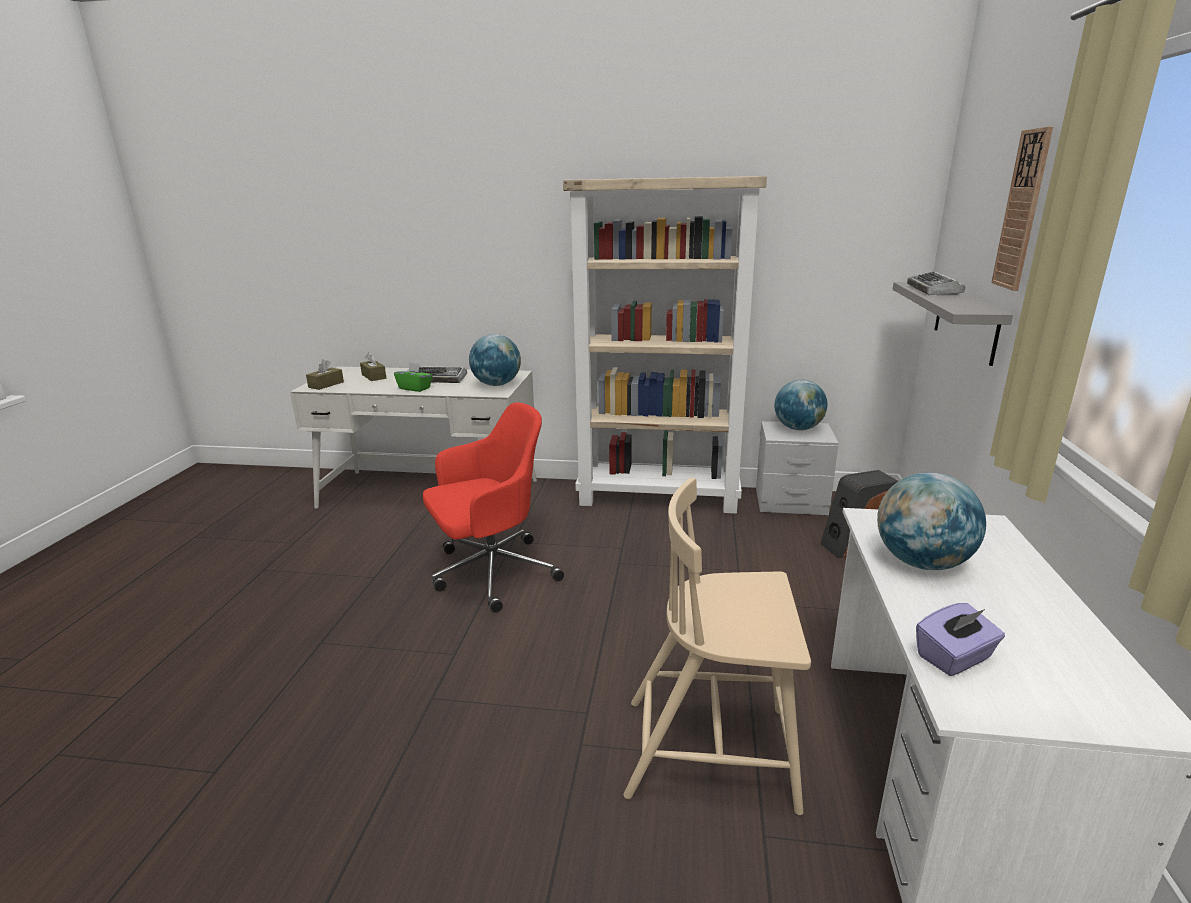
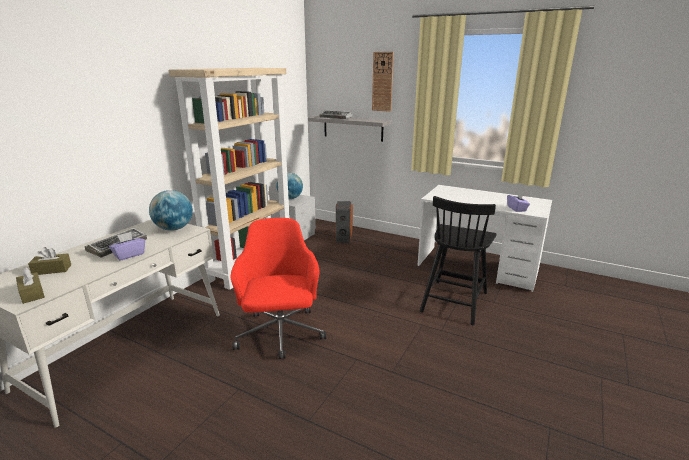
camera: 70 degrees left, 0 degrees up
(415, 388) = (129, 255): green tissue box -> purple tissue box
(713, 752) = (454, 301): beige chair -> black chair
(921, 563) = (465, 199): globe -> none

